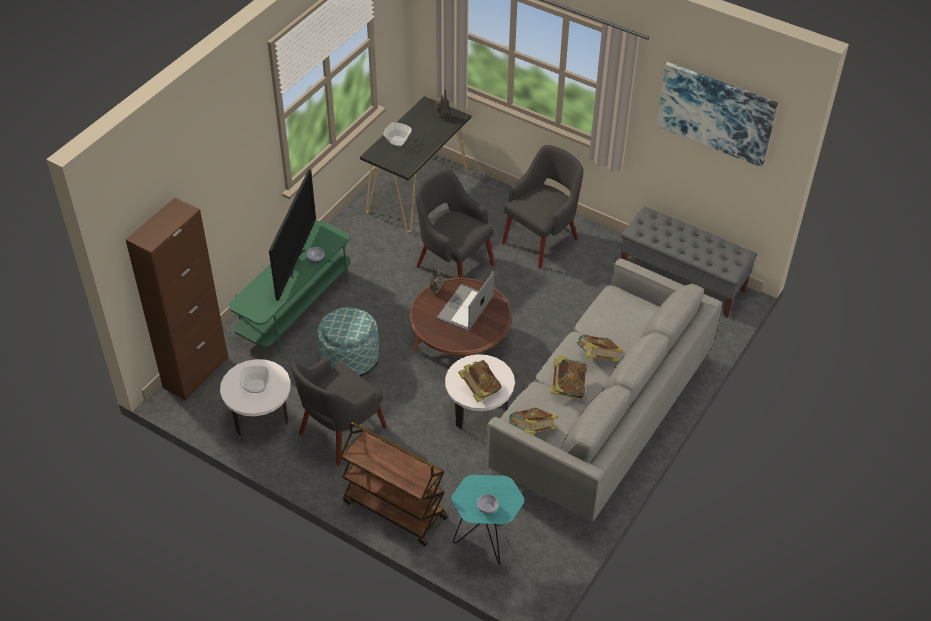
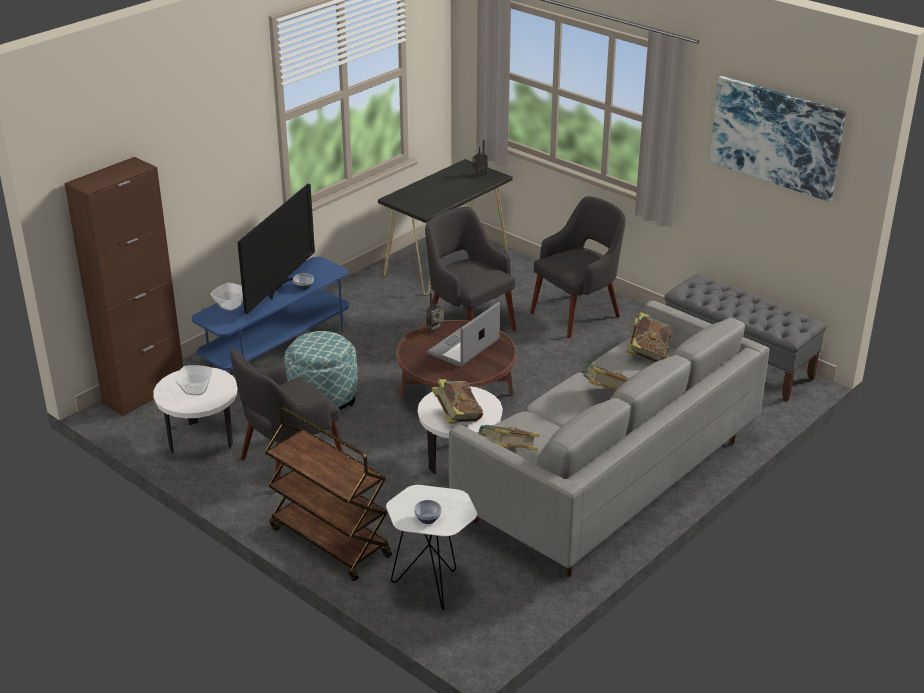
camera: 10 degrees right, 15 degrees down
(295, 307) = (277, 347): green tv stand -> blue tv stand
(398, 141) = (424, 191): bowl -> bowl (230, 306)
(486, 544) = (432, 587): turquoise side table -> white side table
(567, 387) = (562, 418): book -> book (648, 353)

